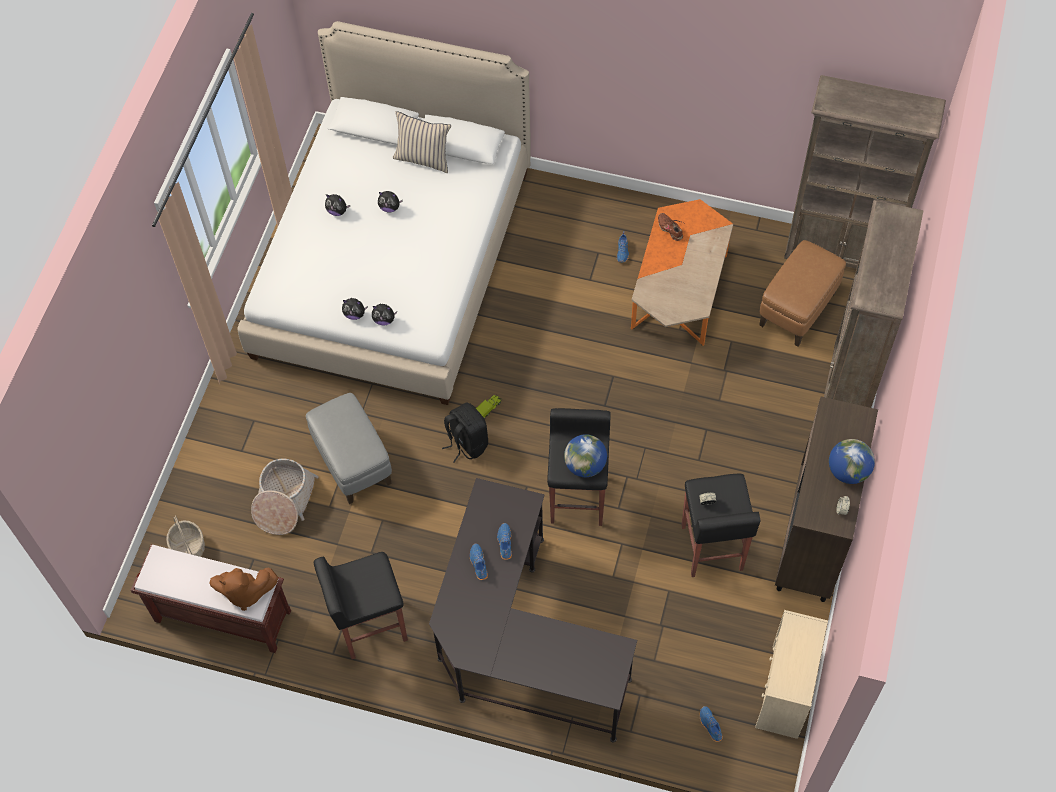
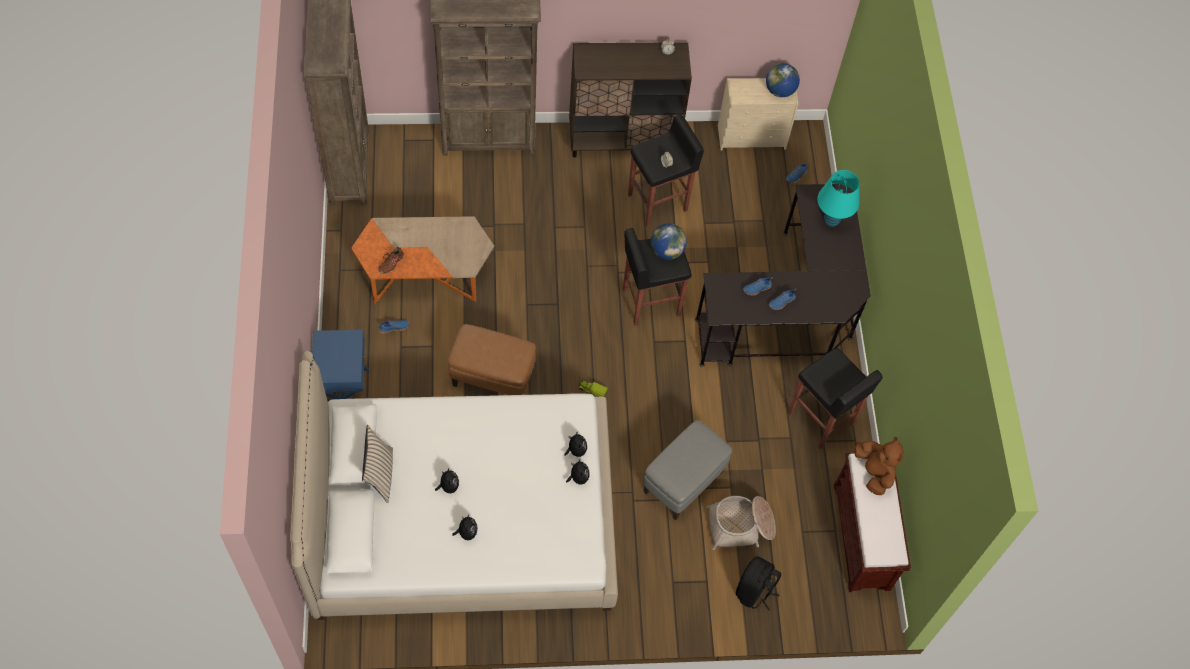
camera: 115 degrees left, 0 degrees up
(188, 546) = (814, 590): basket -> none
(466, 443) = (631, 398): black backpack -> black backpack (754, 591)
(564, 196) = (343, 390): none -> blue nightstand
(572, 662) = (831, 220): none -> turquoise table lamp
(797, 309) = (416, 186): brown ottoman -> brown ottoman (492, 378)
(848, 471) = (633, 52): globe -> globe (780, 90)

